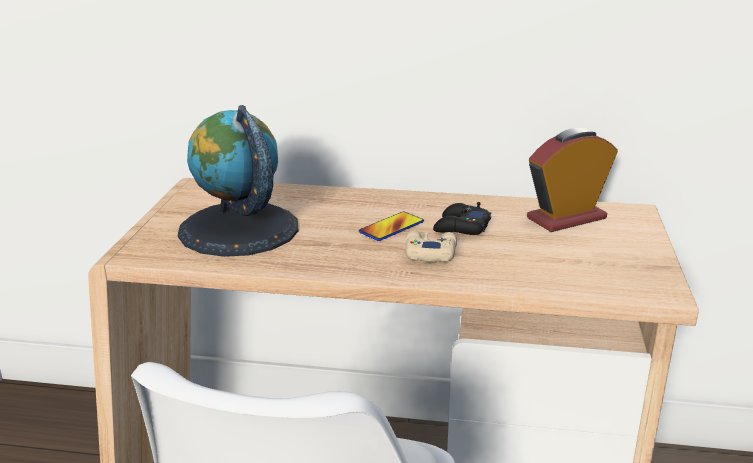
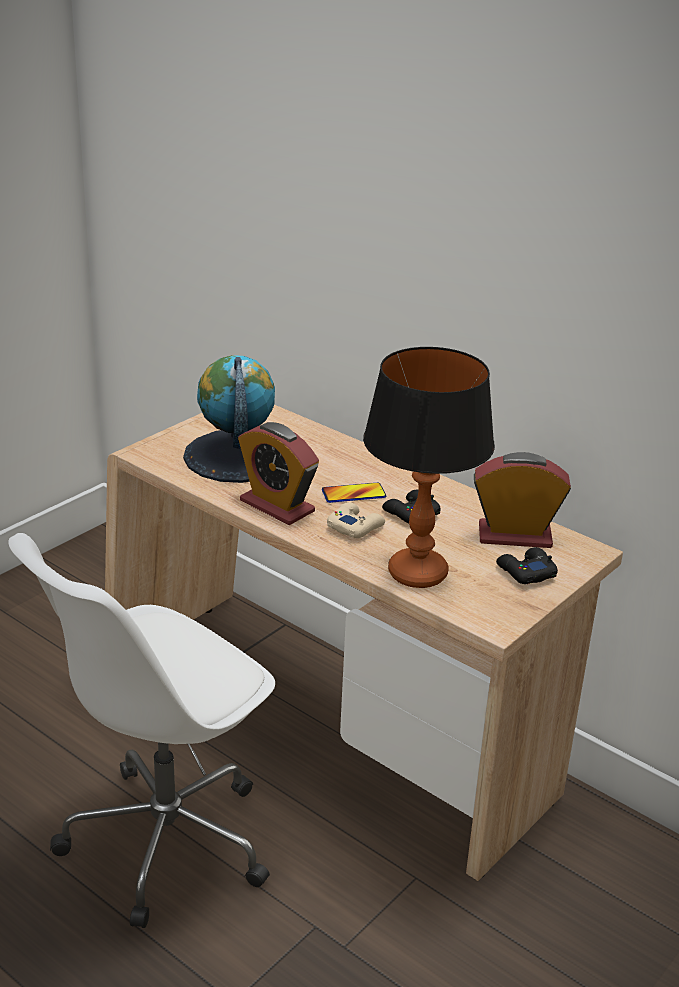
camera: 30 degrees right, 5 degrees up
(334, 259) = (277, 506): none -> alarm clock
(539, 273) = (418, 573): none -> table lamp
(616, 242) = (525, 572): none -> black game controller

